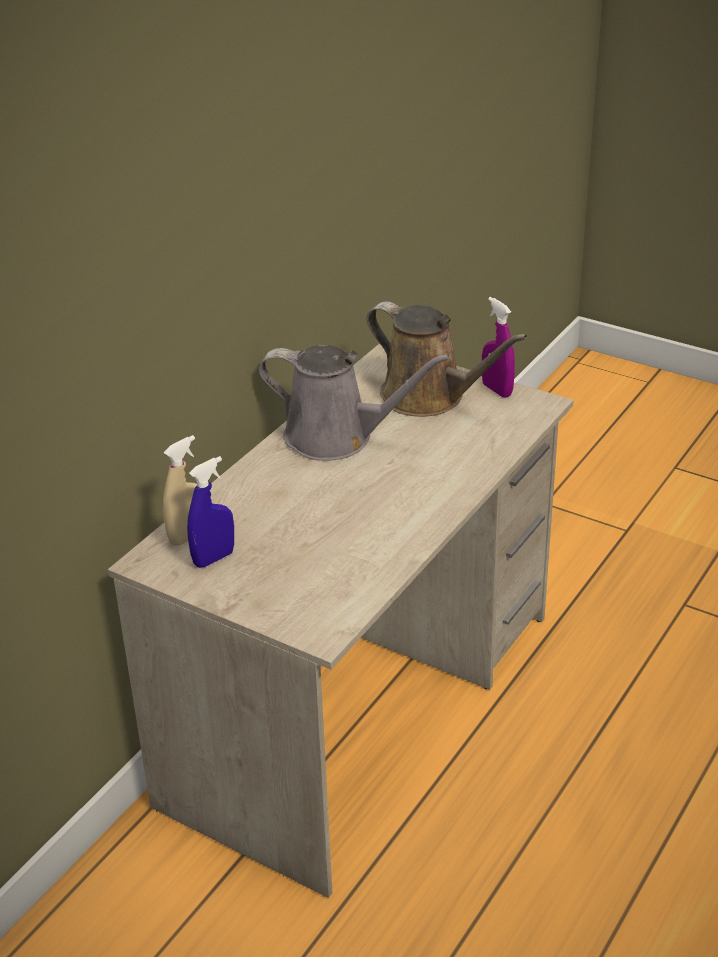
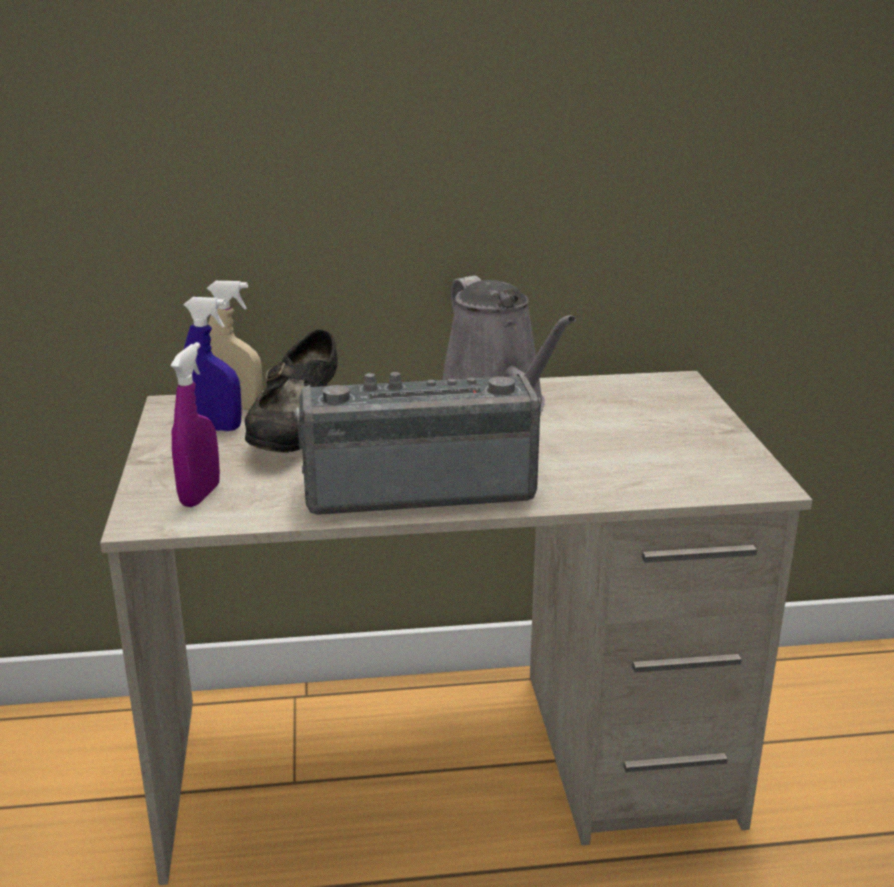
camera: 50 degrees right, 10 degrees down
(269, 529) = (295, 434): none -> black shoe
(408, 514) = (419, 488): none -> radio
(429, 397) = (650, 423): brown watering can -> none
(497, 390) = (736, 450): purple spray bottle -> purple spray bottle (200, 495)

